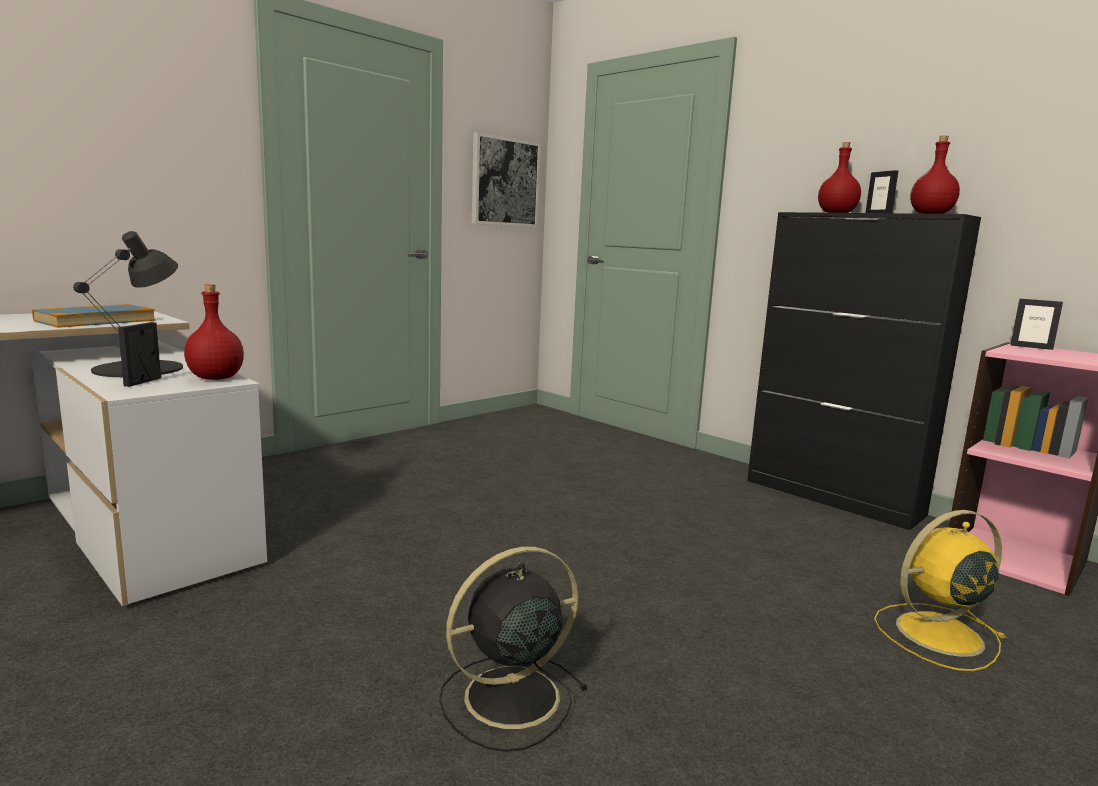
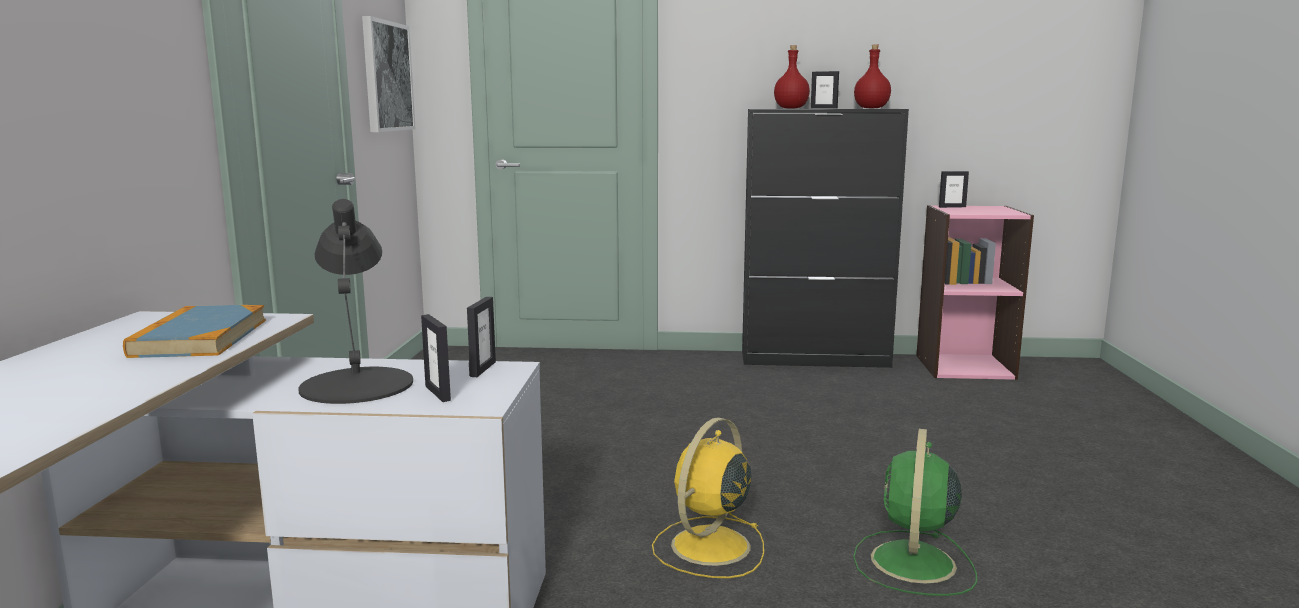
camera: 40 degrees left, 0 degrees up
(216, 378) = (482, 369): red bottle -> picture frame
(508, 698) = (912, 564): black fan -> green fan
(936, 634) = (1009, 425): yellow fan -> yellow fan (708, 547)

